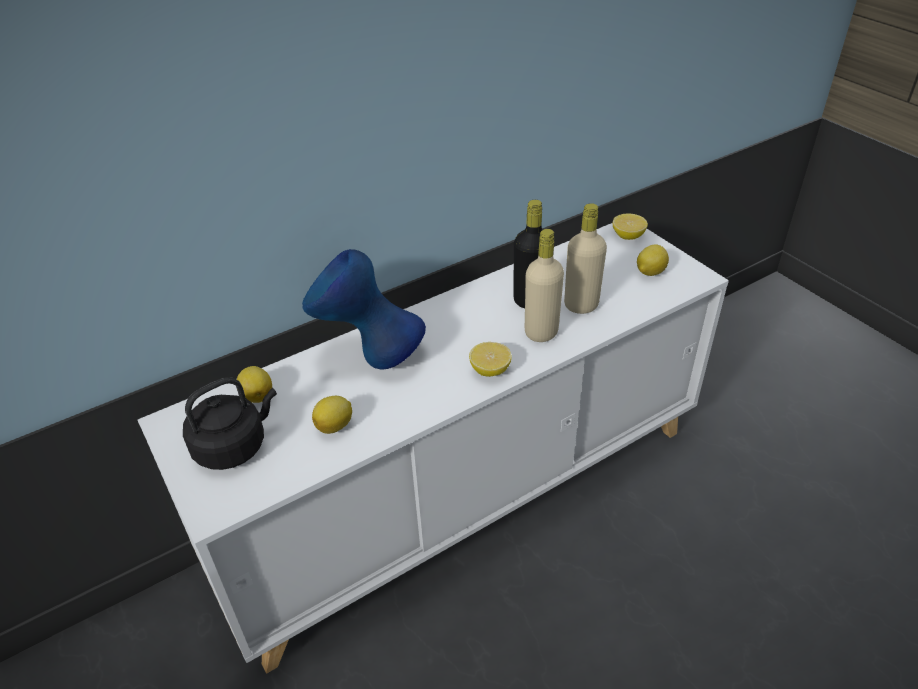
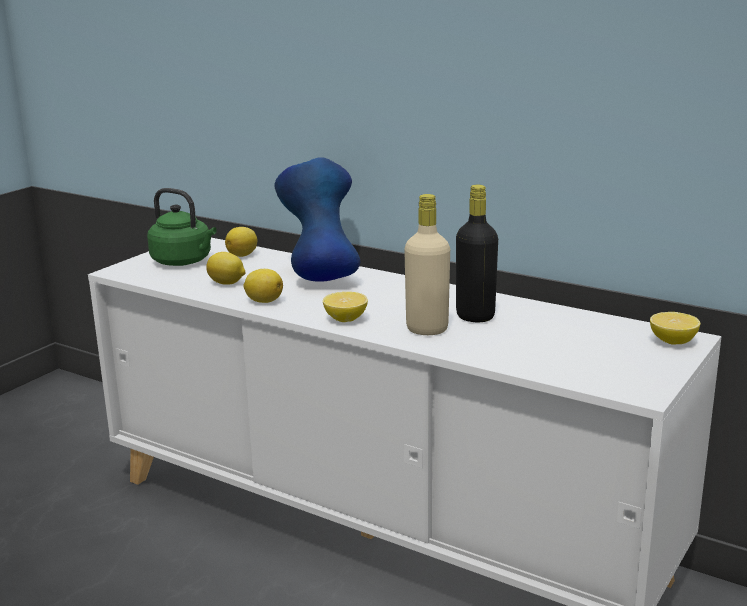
camera: 65 degrees right, 20 degrees down
(234, 446) = (184, 261): black kettle -> green kettle
(581, 305) = (496, 339): beige bottle -> none
(649, 272) = (610, 363): lemon -> lemon (263, 301)

